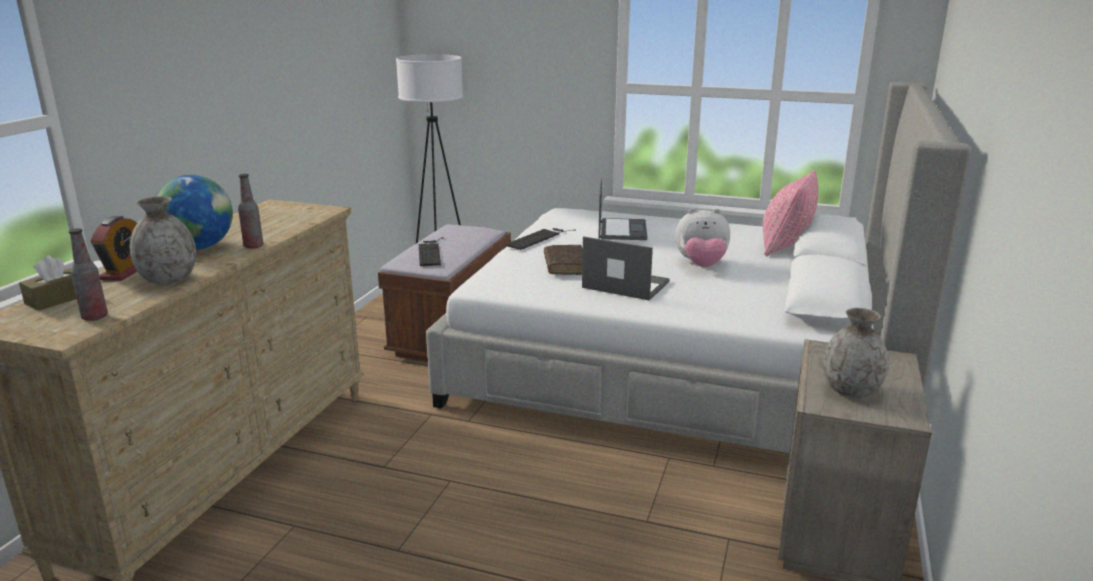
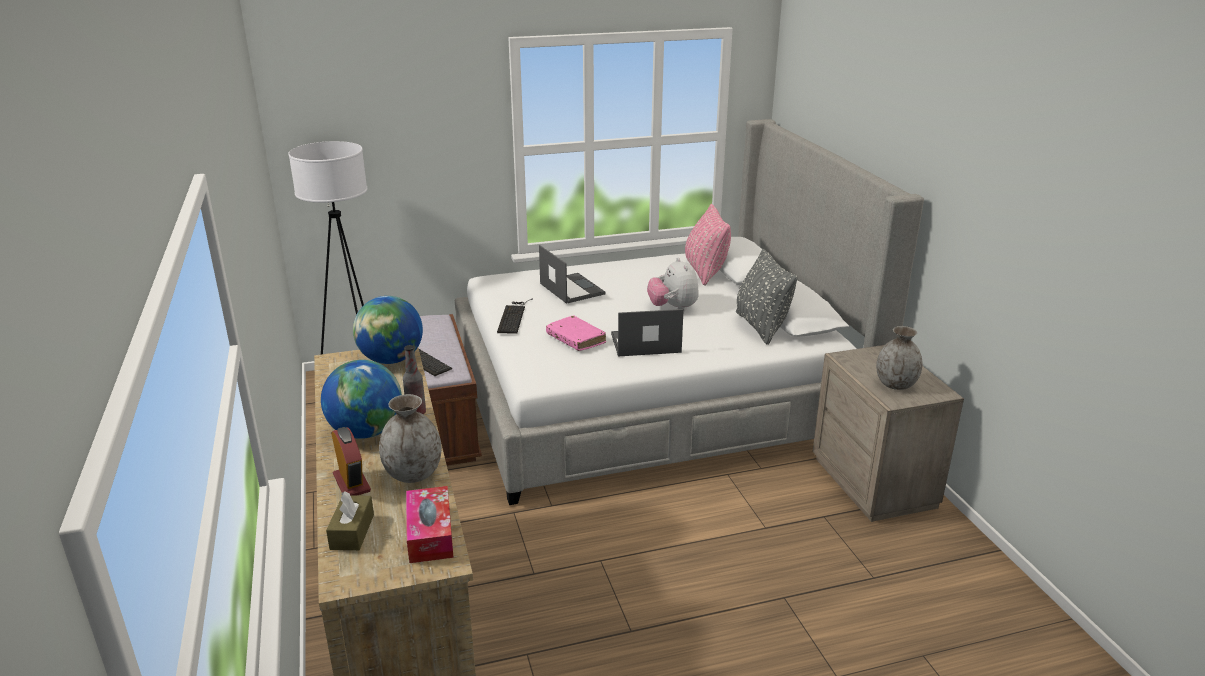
camera: 35 degrees left, 5 degrees up
(95, 317) = (430, 534): bottle -> tissue box
(309, 213) = (391, 360): none -> globe
(565, 266) = (576, 339): brown book -> pink book
(701, 266) = (673, 308): plush toy -> plush toy turned 105 degrees clockwise
(774, 302) = (761, 327): none -> grey pillow

